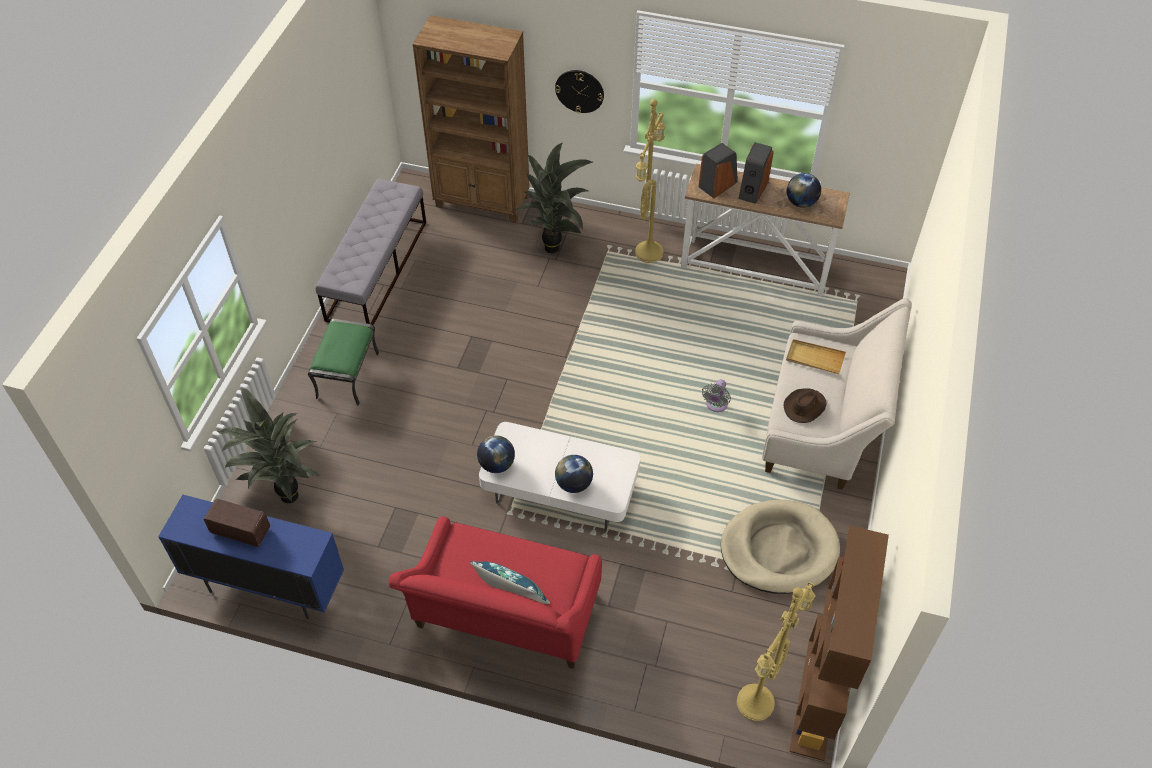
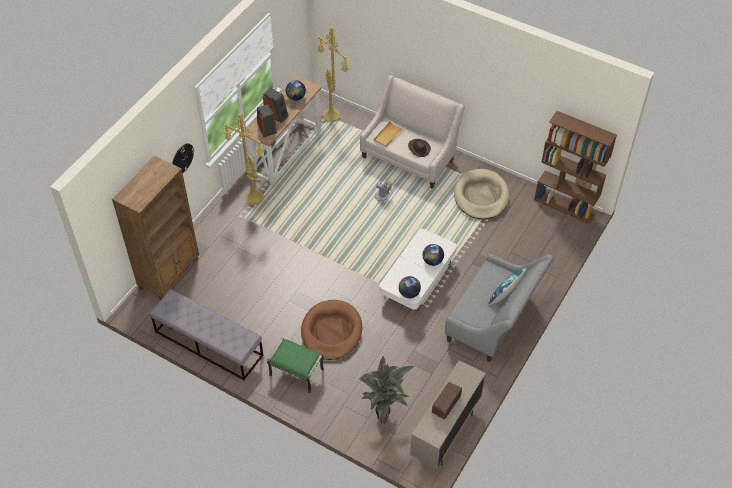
camera: 75 degrees left, 0 degrees up
(267, 586) = (445, 434): blue cabinet -> beige cabinet
(428, 399) = (331, 332): none -> brown dog bed
(504, 619) = (494, 321): red sofa -> grey sofa
(555, 248) = (230, 243): potted plant -> none
(756, 705) = (564, 229): yellow floor lamp -> yellow floor lamp (332, 116)

